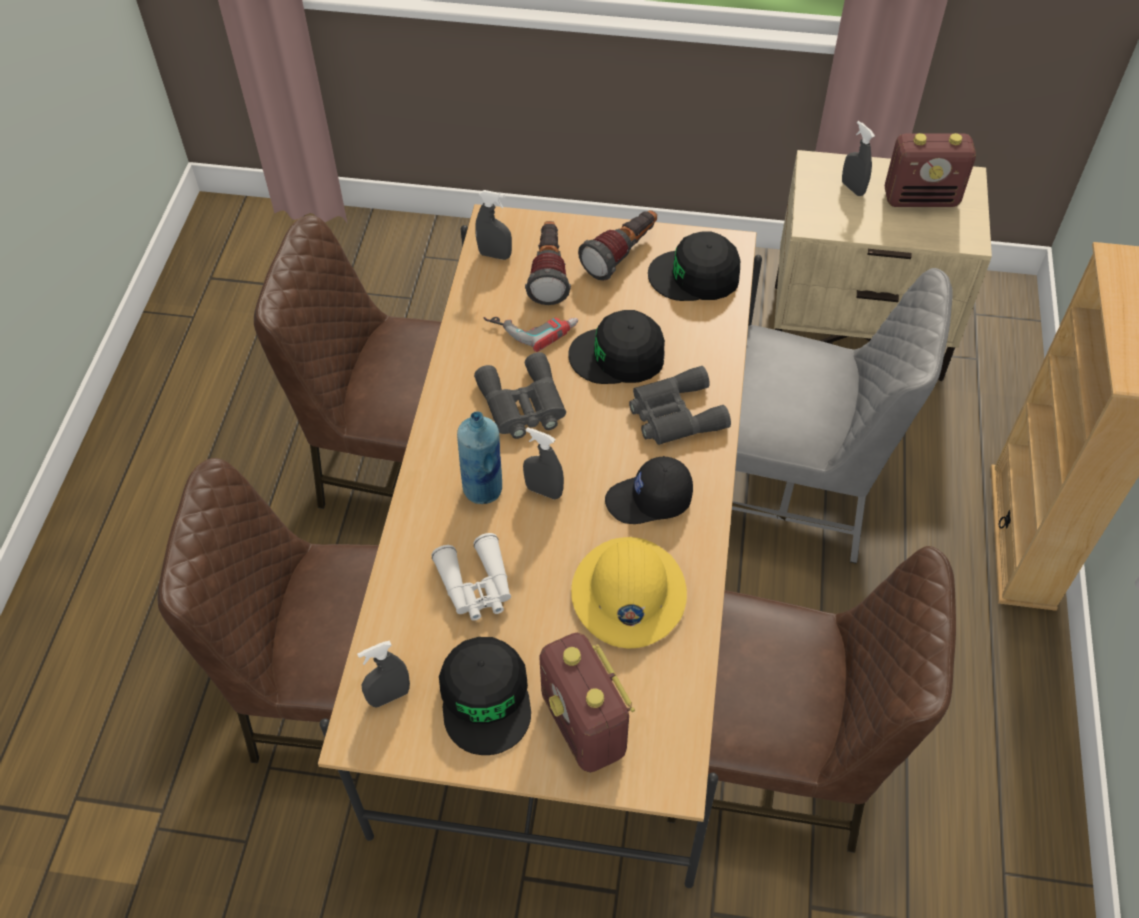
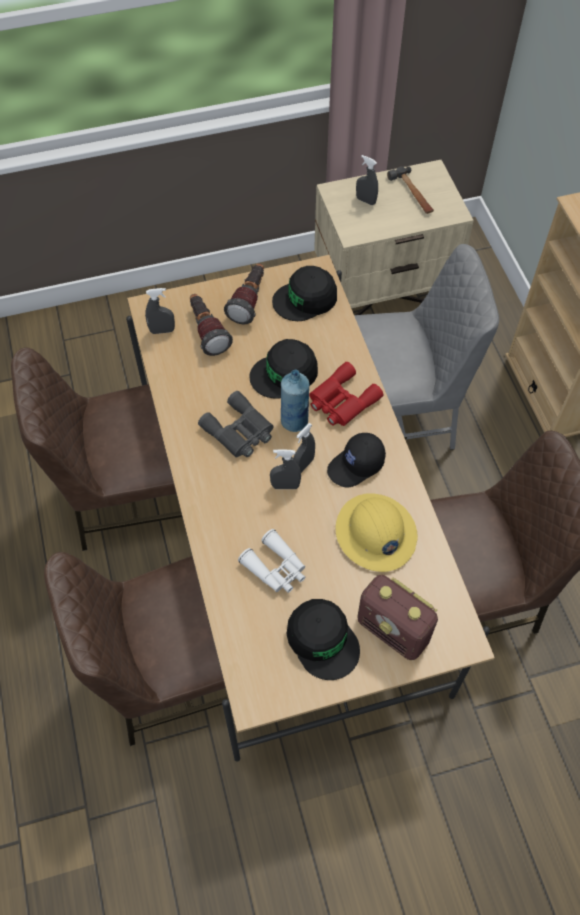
camera: 25 degrees left, 5 degrees up
(389, 696) = (259, 666): grey spray bottle -> grey spray bottle (303, 465)
(483, 489) = (244, 500): blue bottle -> blue bottle (294, 421)
(532, 325) = (215, 372): power drill -> none
(674, 414) = (341, 401): grey binoculars -> red binoculars
(921, 198) = (412, 194): radio -> hammer

